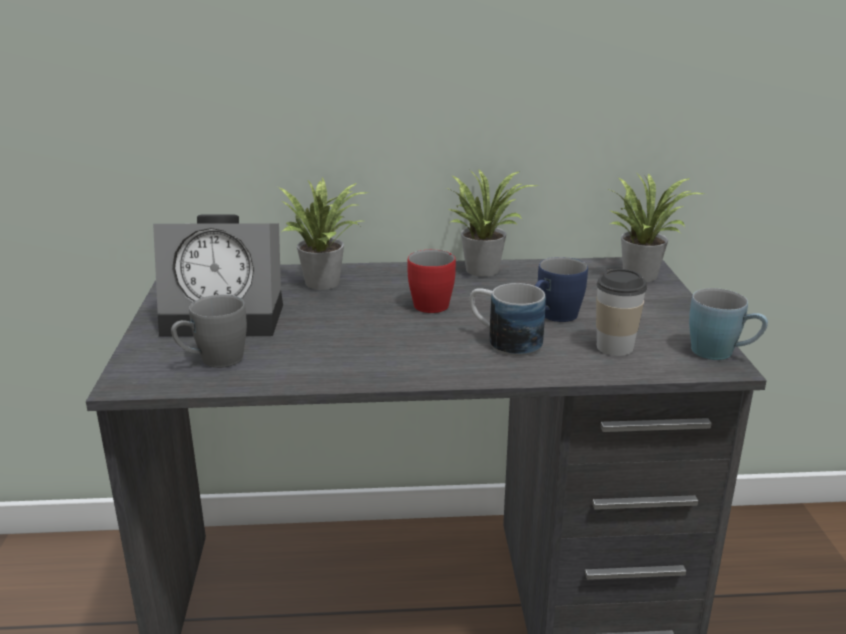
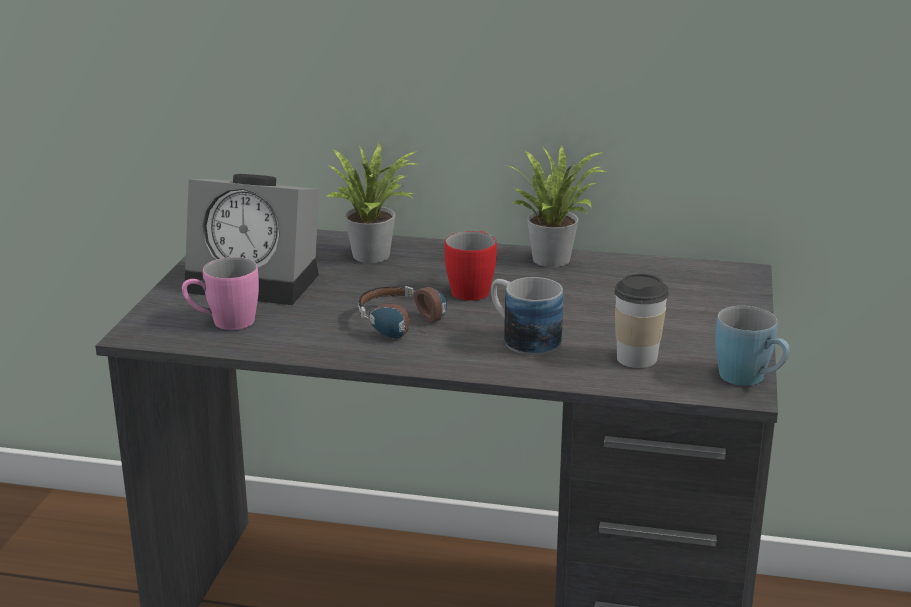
camera: 15 degrees right, 0 degrees up
(213, 361) = (223, 323): grey mug -> pink mug
(396, 343) = (410, 326): none -> headphones
(554, 317) = (594, 320): blue mug -> none
(641, 274) = (730, 283): potted plant -> none

